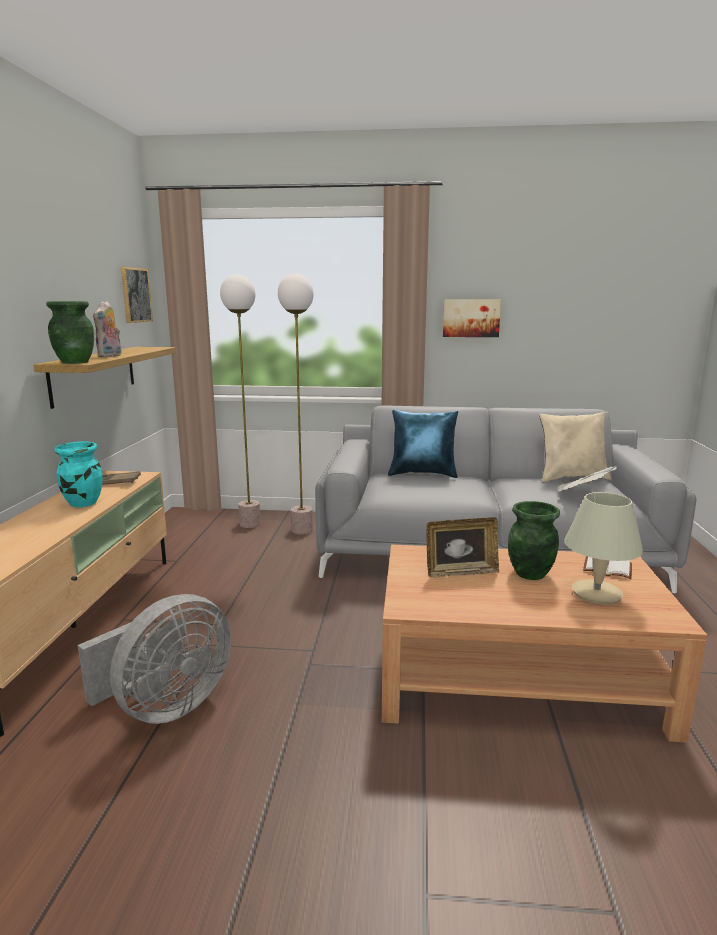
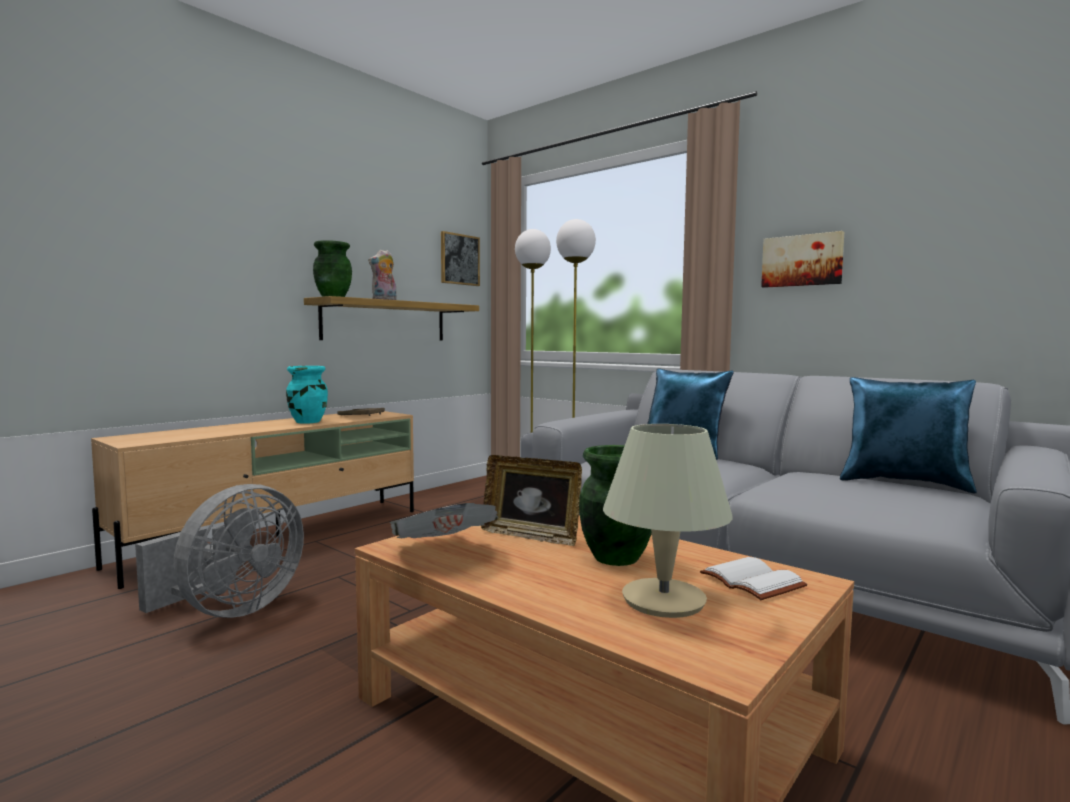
camera: 35 degrees right, 10 degrees down
(166, 707) = (231, 610): grey fan -> grey fan turned 45 degrees counterclockwise
(571, 478) = (904, 483): beige pillow -> blue pillow
(582, 493) = (882, 498): newspaper -> newspaper (444, 552)

